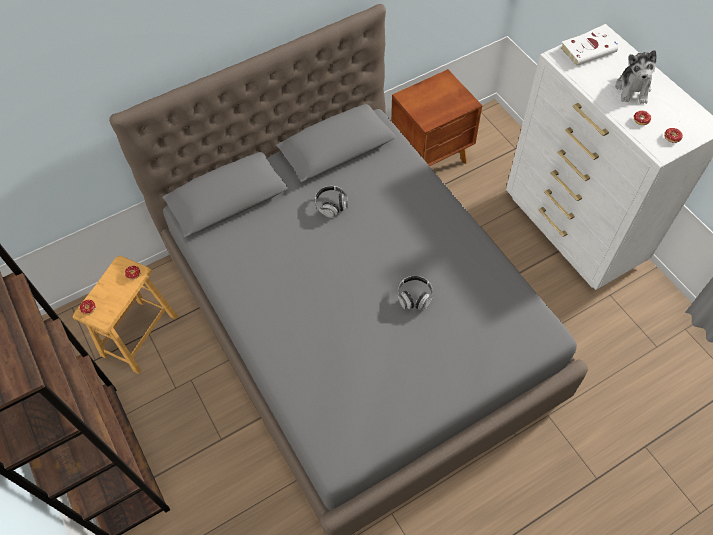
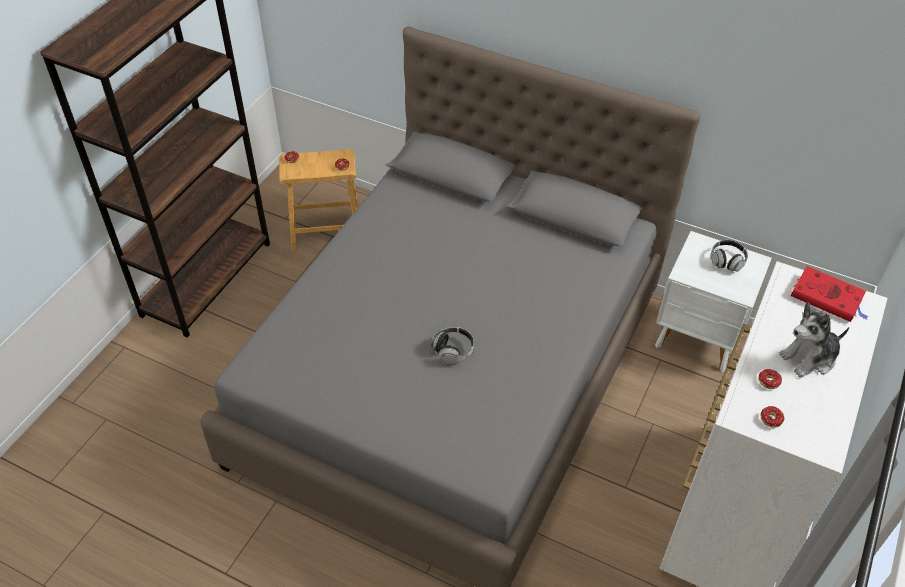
camera: 55 degrees right, 10 degrees down
(332, 205) = (505, 244): headphones -> headphones (727, 261)
(431, 158) = (699, 338): brown nightstand -> white nightstand
(589, 50) = (828, 298): white book -> red book

